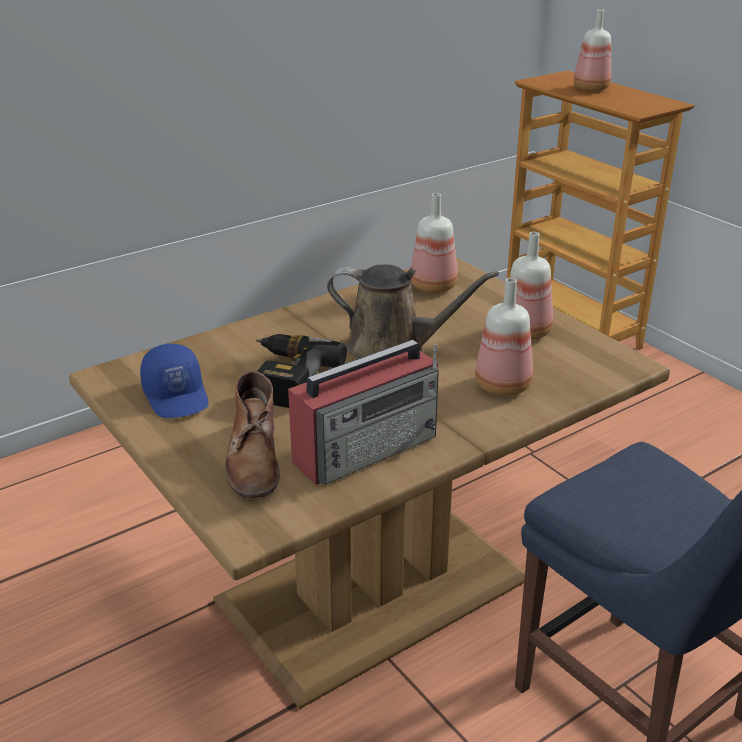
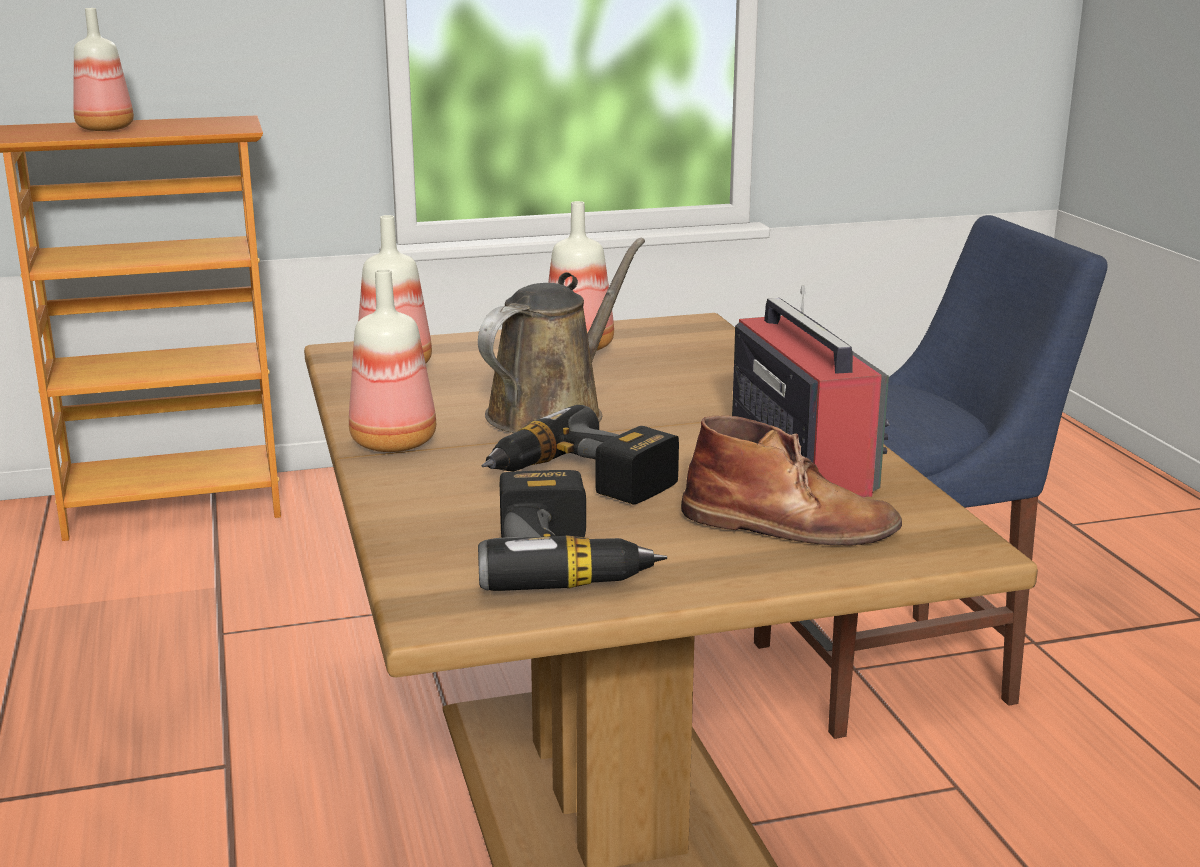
camera: 70 degrees left, 10 degrees down
(177, 396) = (568, 560): blue cap -> power drill
(504, 386) = (700, 376): bottle -> bottle (395, 442)

